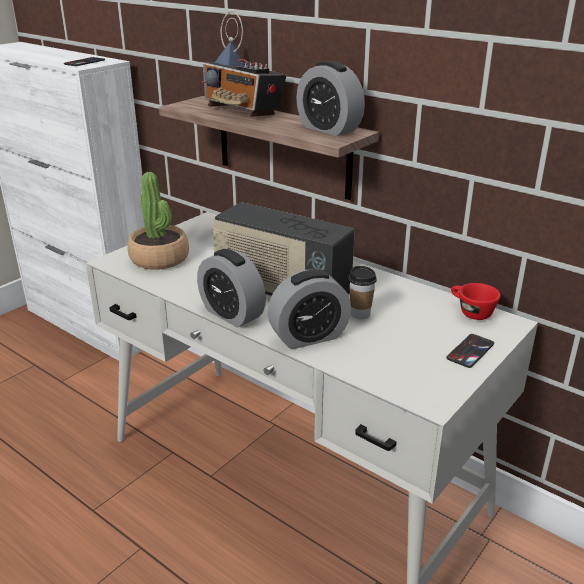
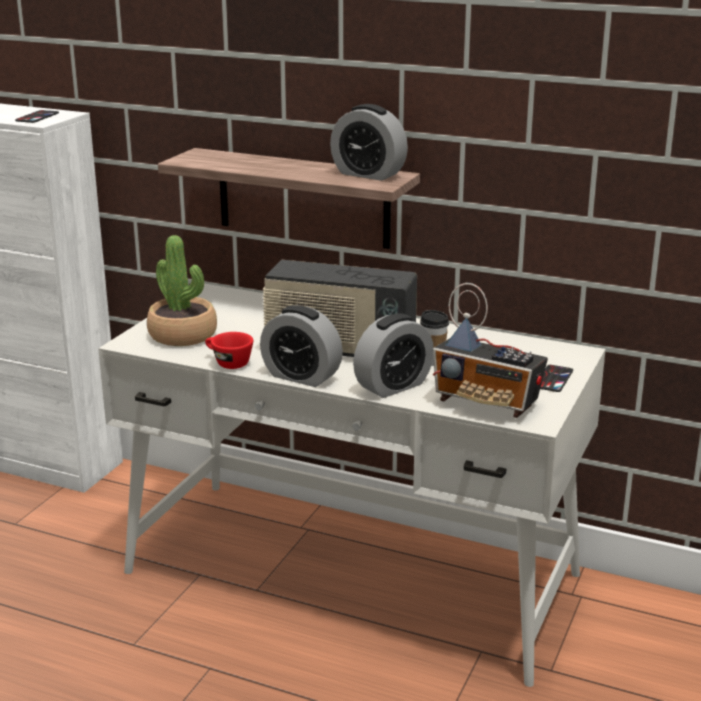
camera: 15 degrees left, 5 degrees down
(243, 111) = (260, 162): radio -> radio (487, 403)
(470, 312) = (539, 347): red cup -> red cup (227, 363)

